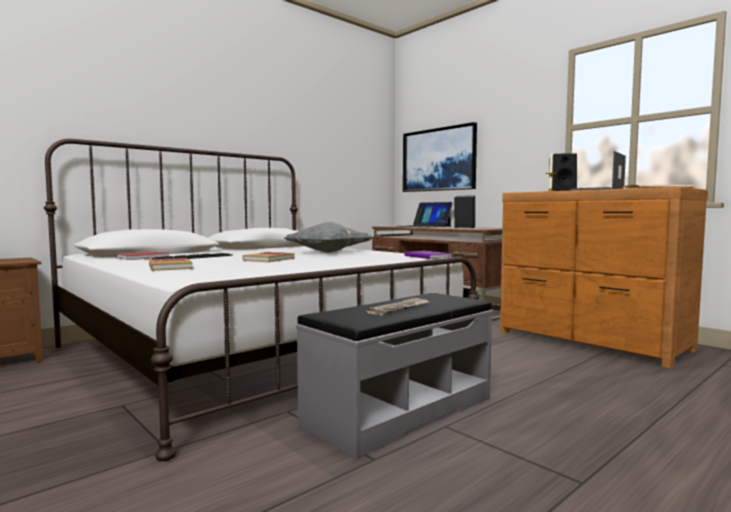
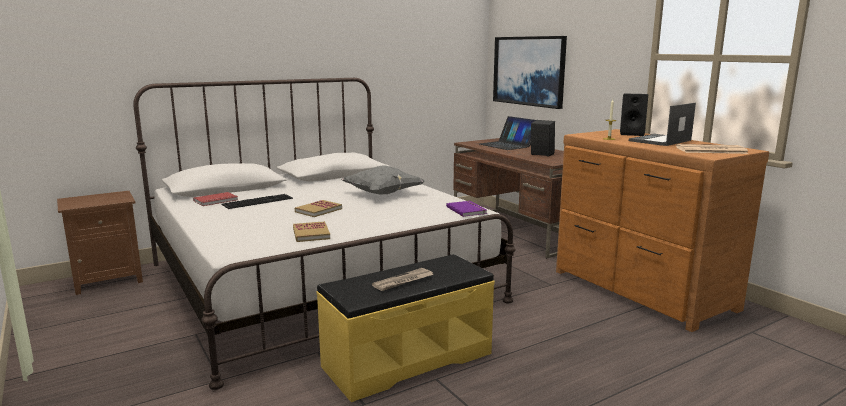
camera: 10 degrees right, 10 degrees up
(170, 267) = (229, 224): book -> book (311, 234)
(399, 410) = (407, 359): grey bench -> yellow bench

